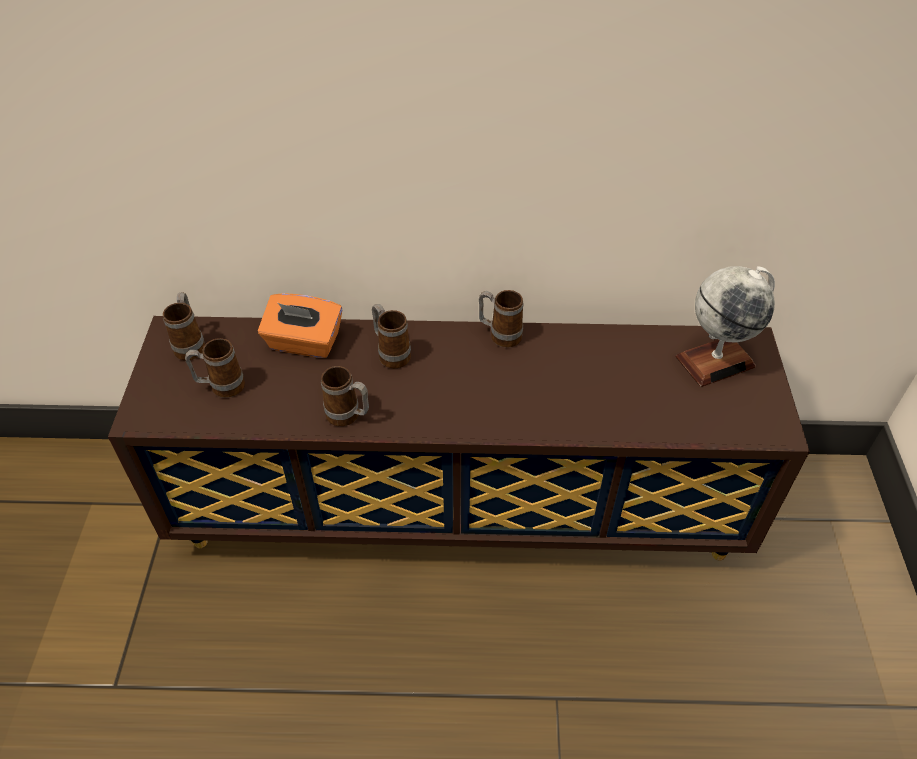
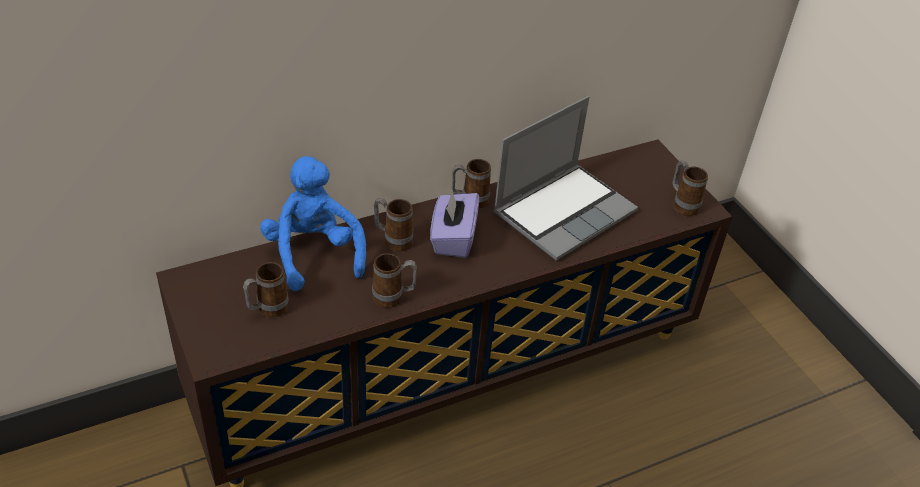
camera: 30 degrees left, 5 degrees down
(191, 344) = (212, 285): mug -> mug (682, 204)
(304, 343) = (313, 253): orange tissue box -> blue plush toy
(454, 372) = (453, 238): none -> purple tissue box
(598, 380) = (564, 211): none -> laptop
(715, 361) = (636, 174): globe -> none

